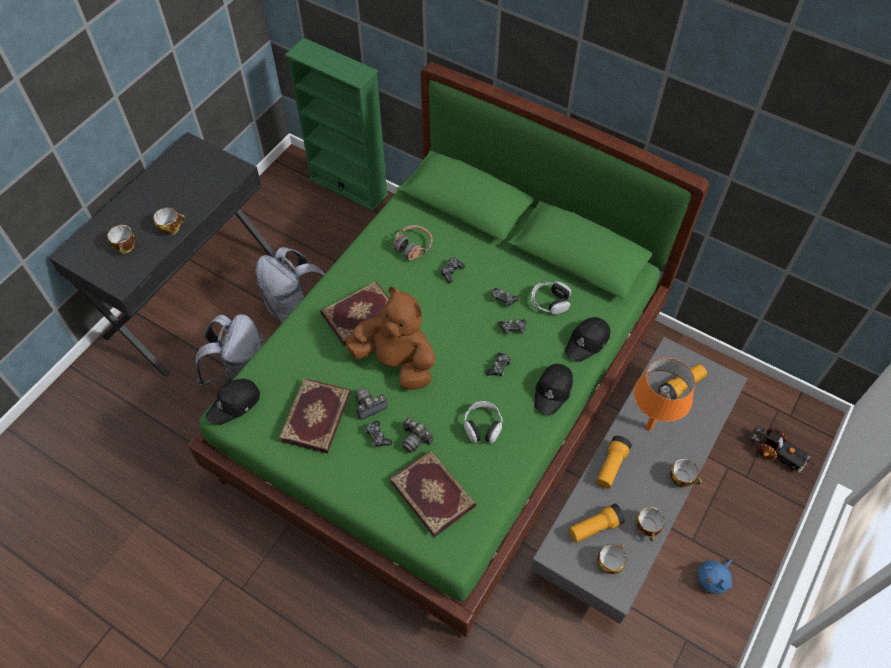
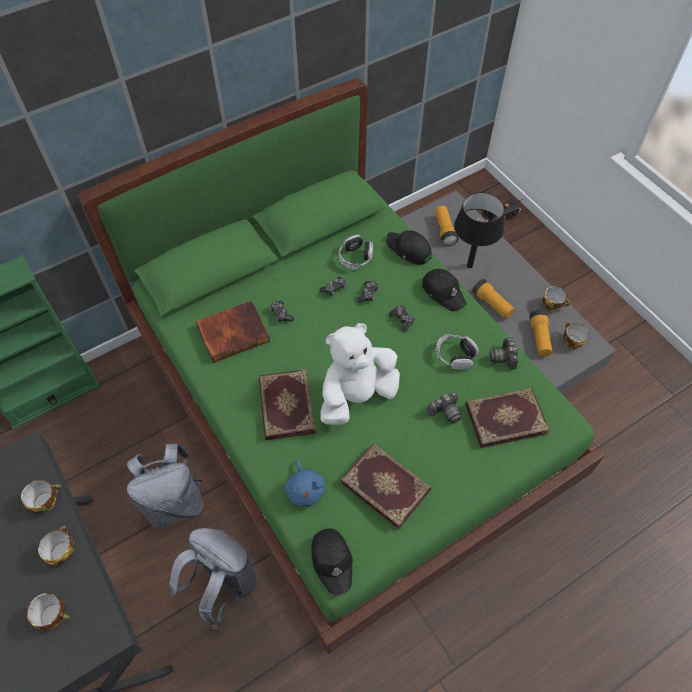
camera: 65 degrees left, 0 degrees up
(369, 406) = (394, 436): camera -> camera (504, 358)
(377, 436) = (429, 441): game controller -> none
(396, 362) = (356, 395): brown plush toy -> white plush toy
(413, 246) = (233, 332): headphones -> book
(587, 342) = (408, 250): black cap -> black cap turned 150 degrees clockwise
(649, 427) = (470, 266): orange table lamp -> black table lamp
(682, 478) = (521, 266): cup -> cup (46, 500)
(713, 579) = (577, 300): blue plush toy -> blue plush toy (305, 489)

